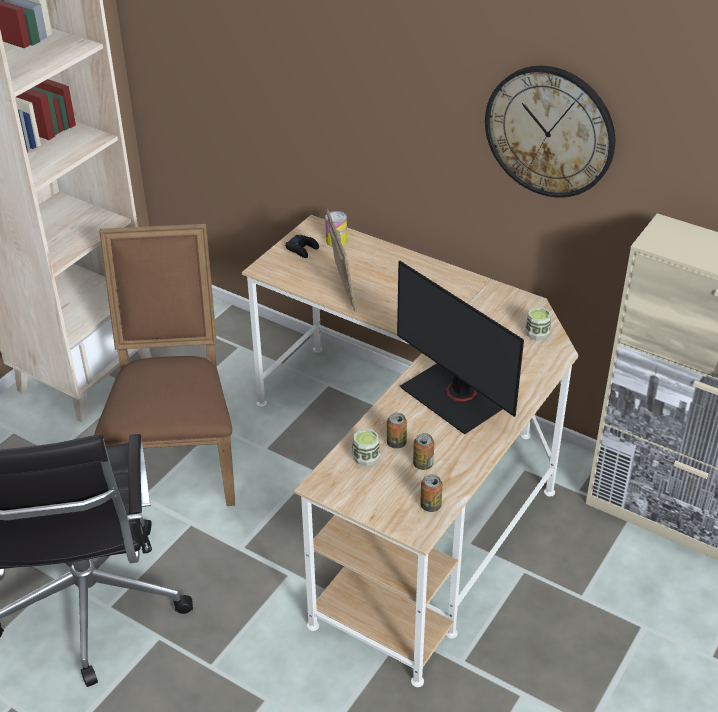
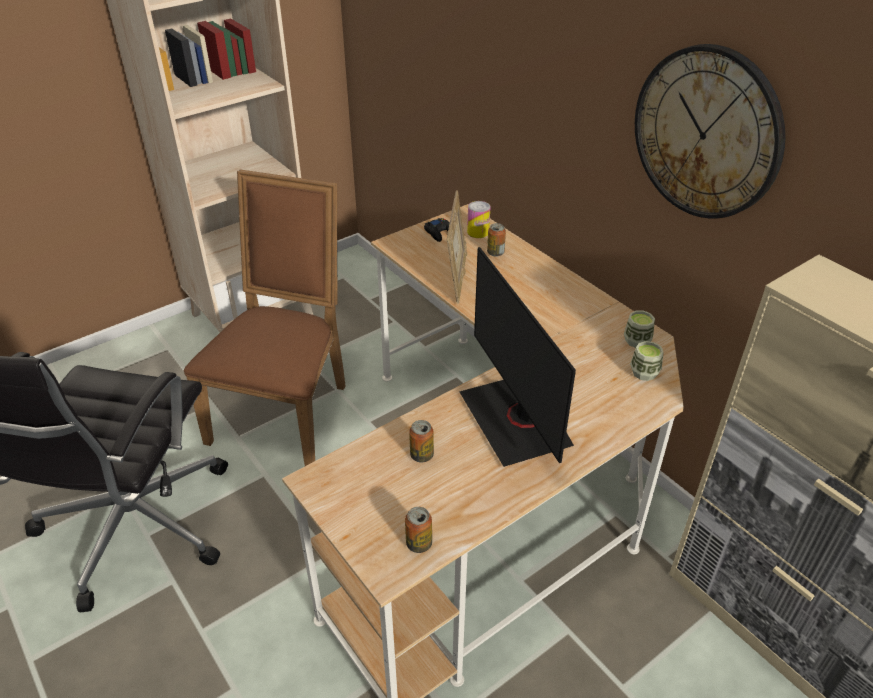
camera: 20 degrees right, 0 degrees up
(366, 458) = (379, 463): cup -> cup (637, 341)
(423, 464) = (438, 489): can -> can (495, 253)

